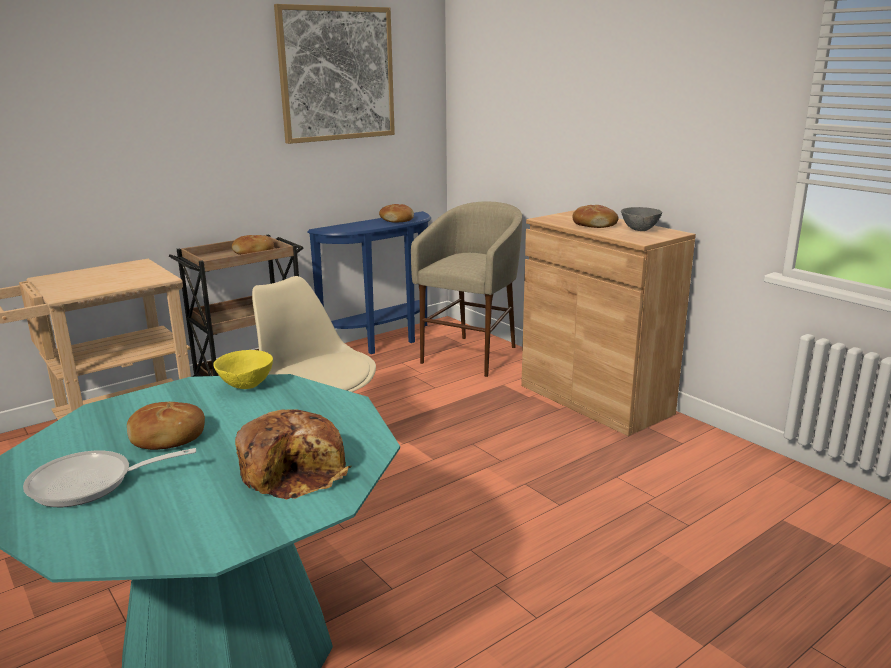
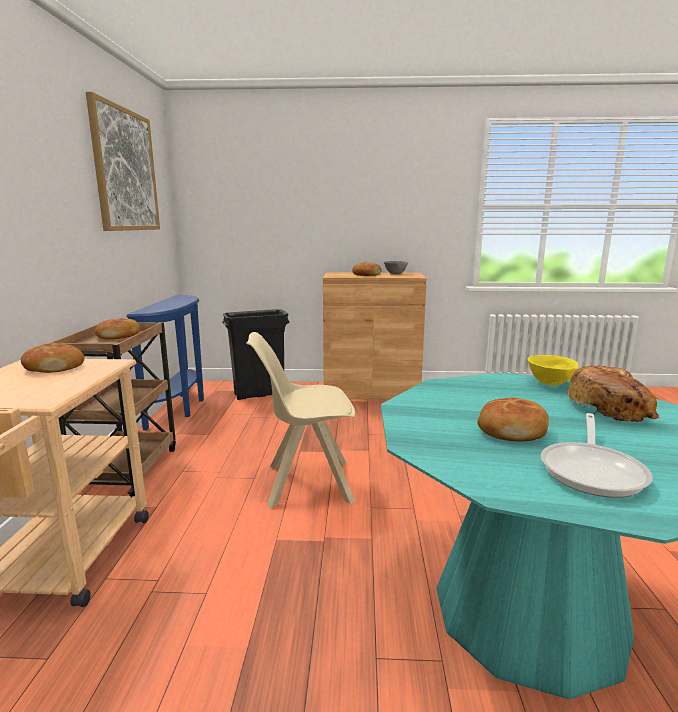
camera: 50 degrees left, 5 degrees down
(246, 386) = (433, 393): yellow bowl -> yellow bowl (550, 384)
(397, 219) = (179, 300): bread -> bread (54, 367)
(472, 355) = (259, 394): beige stool -> black trash can

